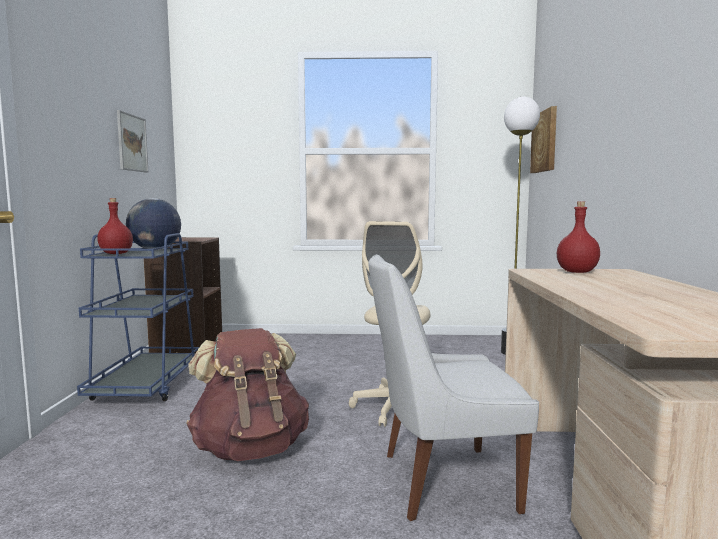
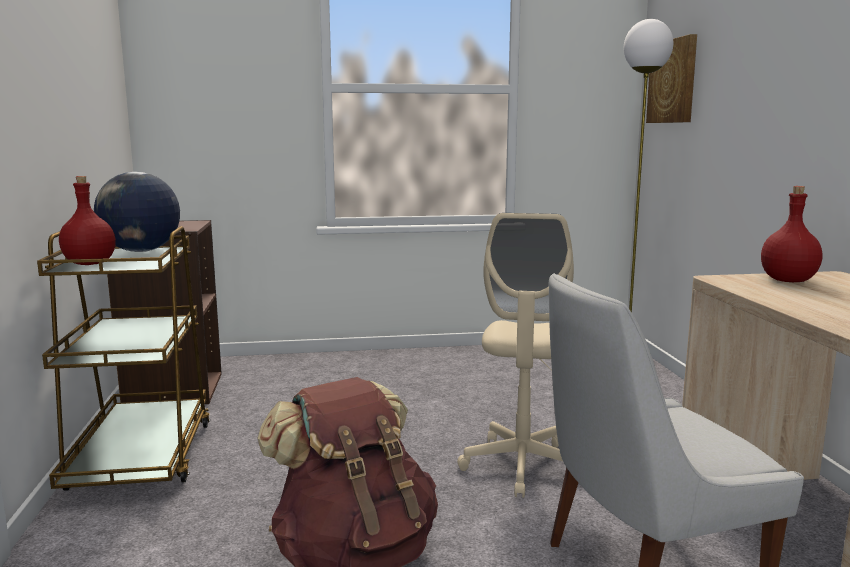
camera: 10 degrees left, 5 degrees up
(132, 143) = (79, 79): picture -> none
(146, 386) = (141, 457): blue cart -> brown cart

